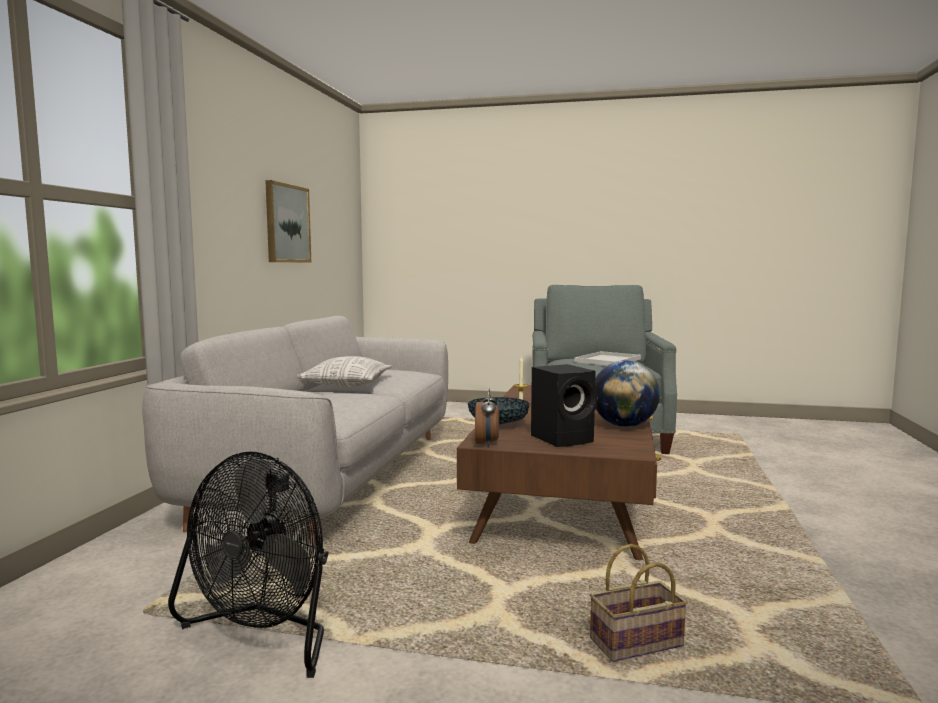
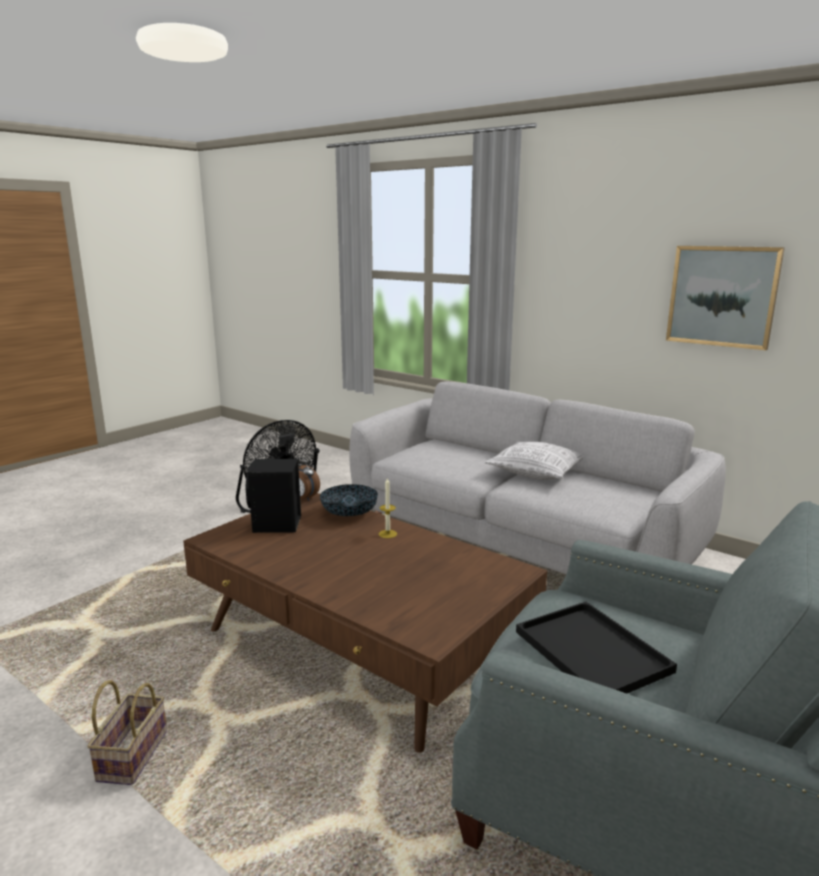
camera: 115 degrees right, 10 degrees up
(608, 360) = (595, 652): white tray -> black tray
(624, 425) = (277, 563): globe -> none
(635, 645) = (147, 586): basket -> basket (132, 754)

